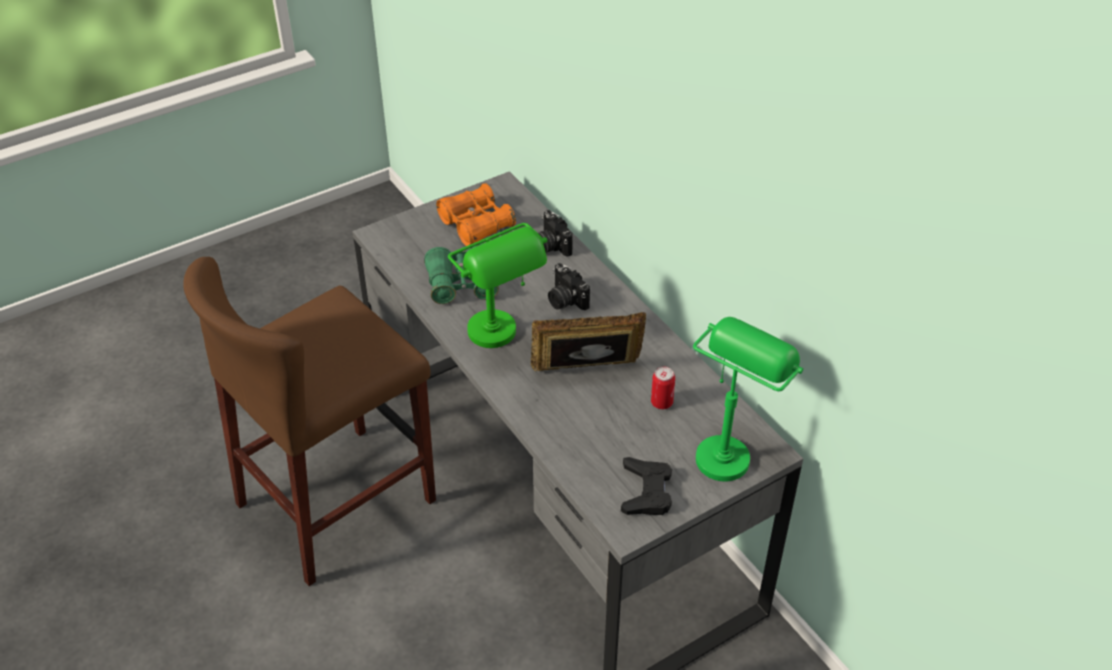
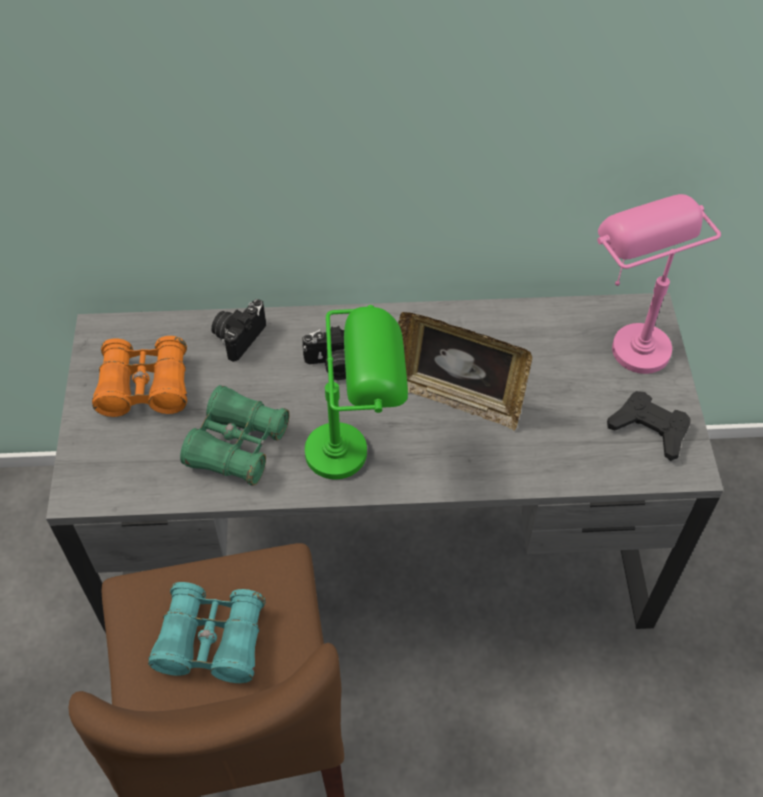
camera: 60 degrees left, 10 degrees up
(324, 345) = (212, 641): none -> turquoise binoculars
(551, 245) = (238, 336): camera -> camera turned 120 degrees clockwise
(587, 373) = (457, 398): picture frame -> picture frame turned 90 degrees counterclockwise
(661, 403) = (538, 358): can -> none
(730, 448) = (628, 336): green table lamp -> pink table lamp

